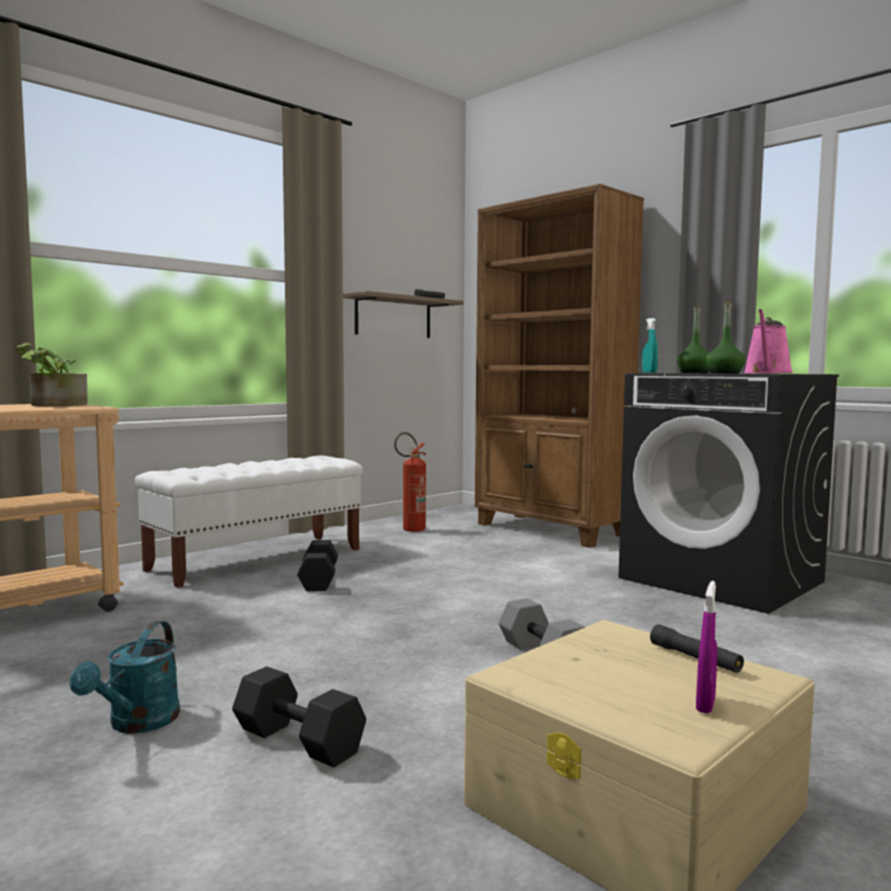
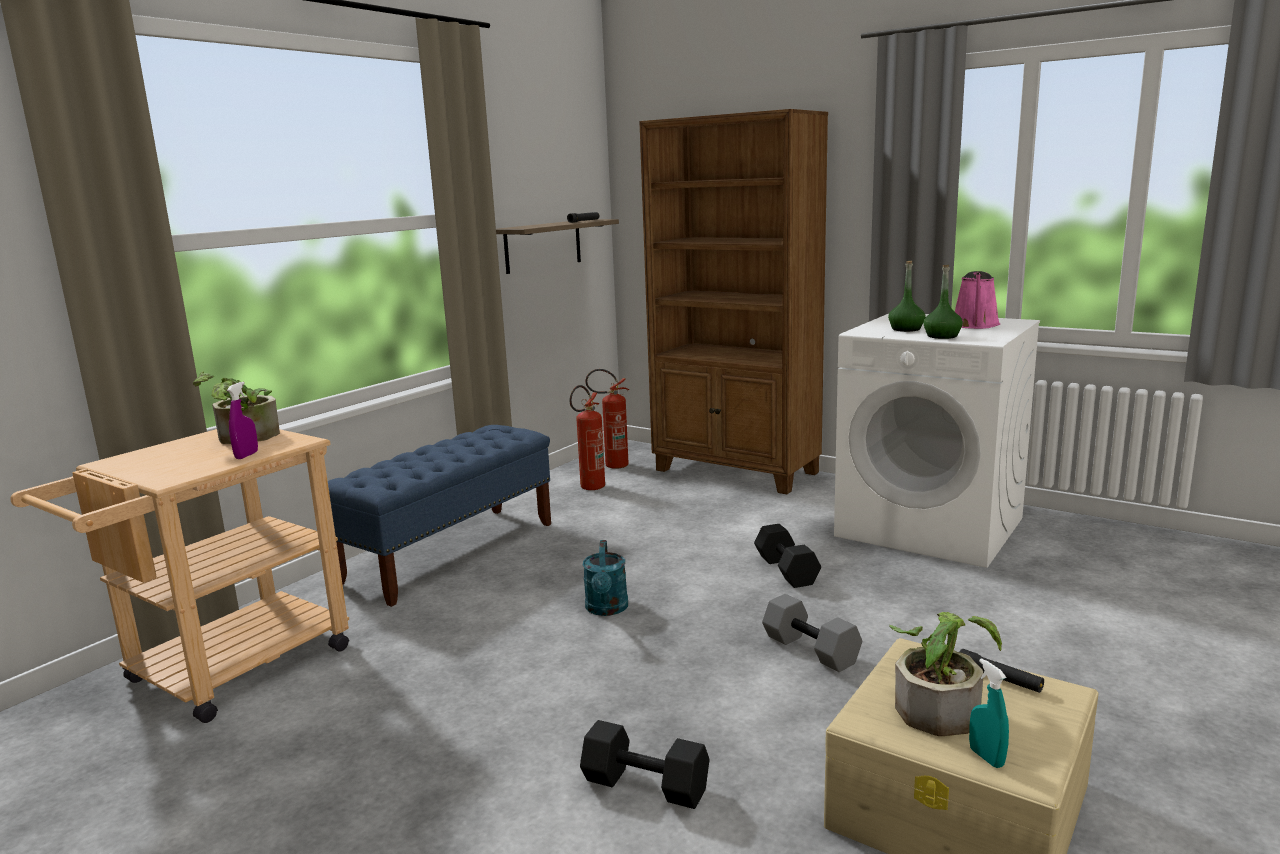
camera: 10 degrees left, 10 degrees up
(137, 724) = (482, 790): turquoise watering can -> turquoise watering can (606, 609)
(258, 559) = (450, 552): white bench -> blue bench
(317, 580) = (535, 576): black dumbbell -> black dumbbell (785, 570)
(440, 519) = (611, 466): none -> fire extinguisher
(609, 671) = (940, 705): none -> potted plant
(649, 372) = (862, 331): turquoise spray bottle -> turquoise spray bottle (986, 757)
(705, 704) = (1031, 732): purple spray bottle -> purple spray bottle (246, 455)
(722, 580) = (931, 527): black washing machine -> white washing machine

